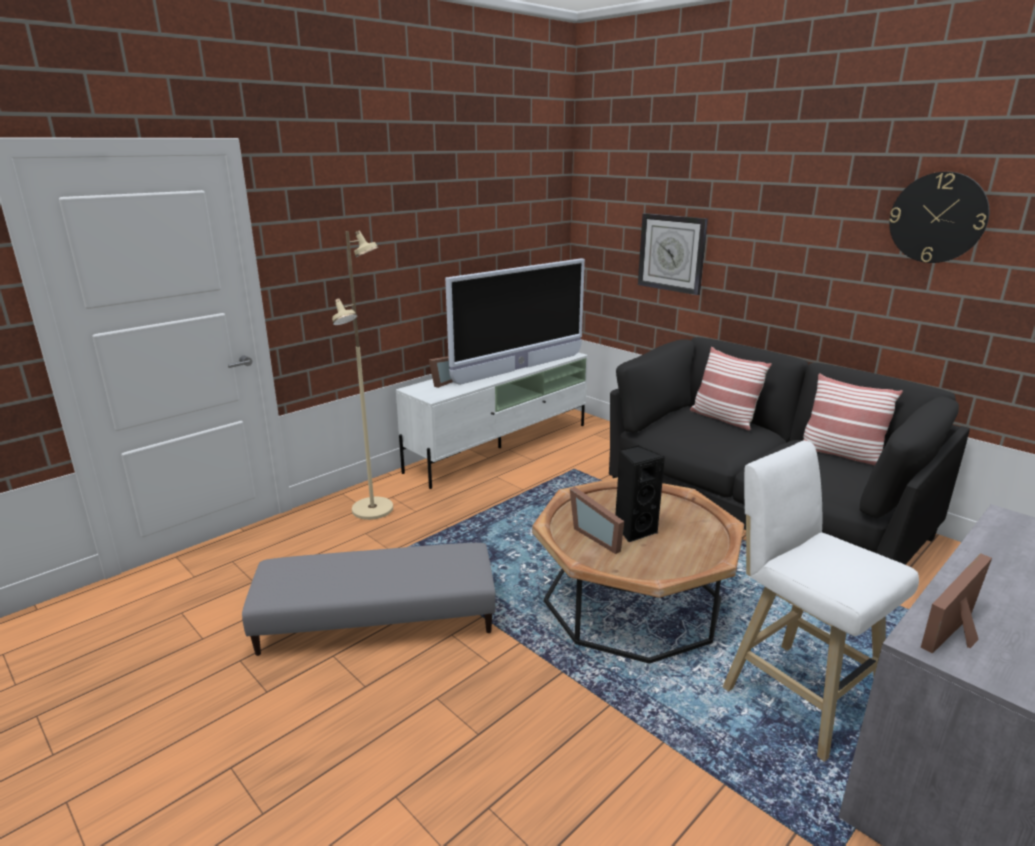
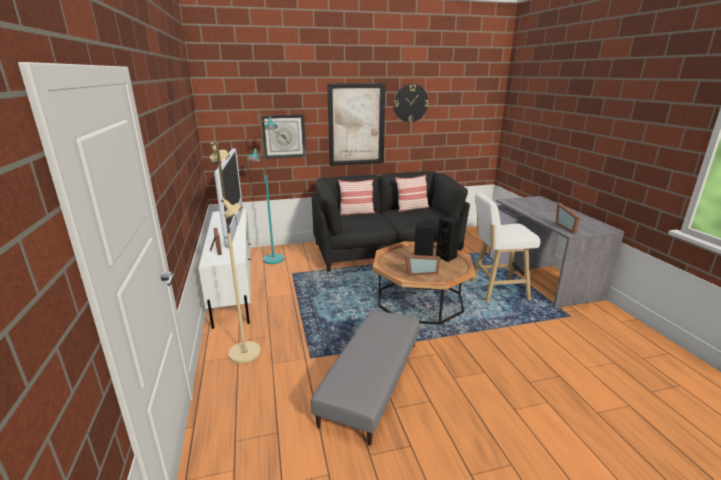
camera: 60 degrees left, 0 degrees up
(593, 444) = (273, 259): none -> turquoise floor lamp
(697, 548) = (447, 257): none -> black speaker
(800, 251) = (356, 125): none -> picture

